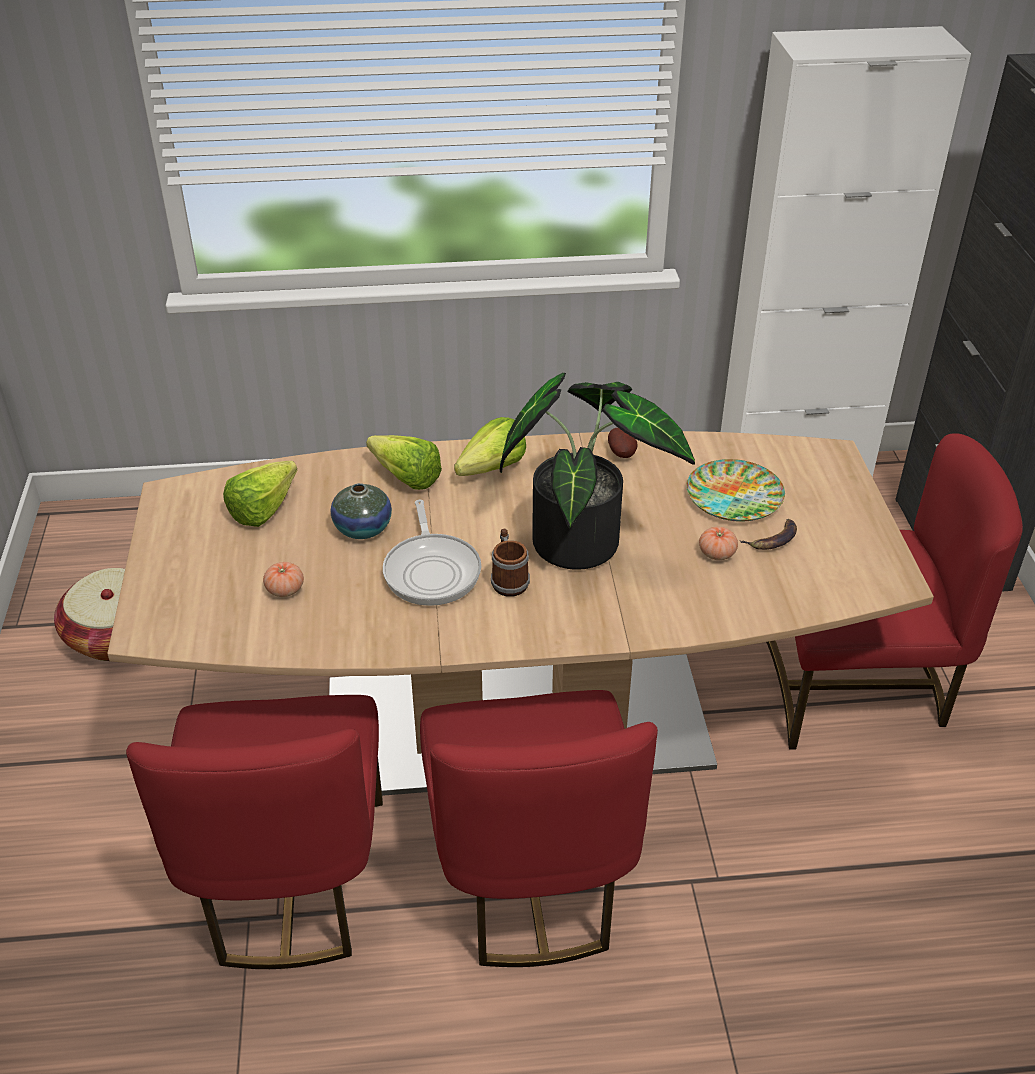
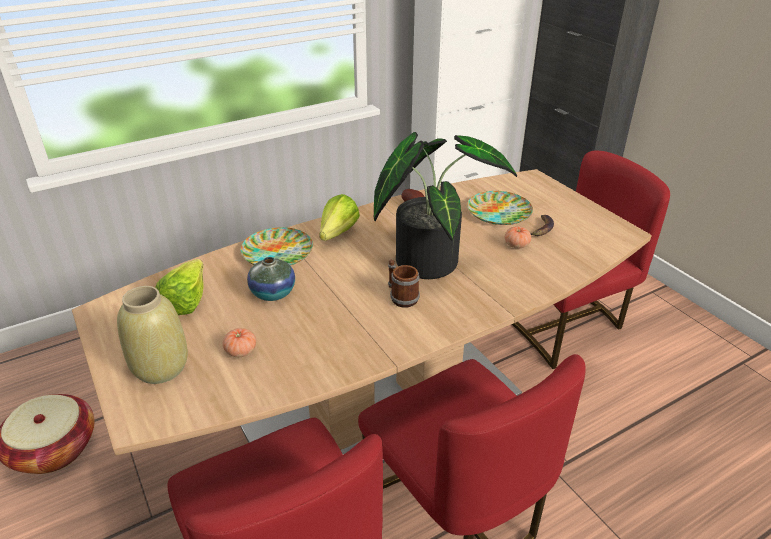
camera: 25 degrees left, 5 degrees down
(194, 581) = (160, 367): none -> beige vase
(402, 475) = (277, 253): lettuce -> plate
(432, 570) = (343, 306): frying pan -> none

